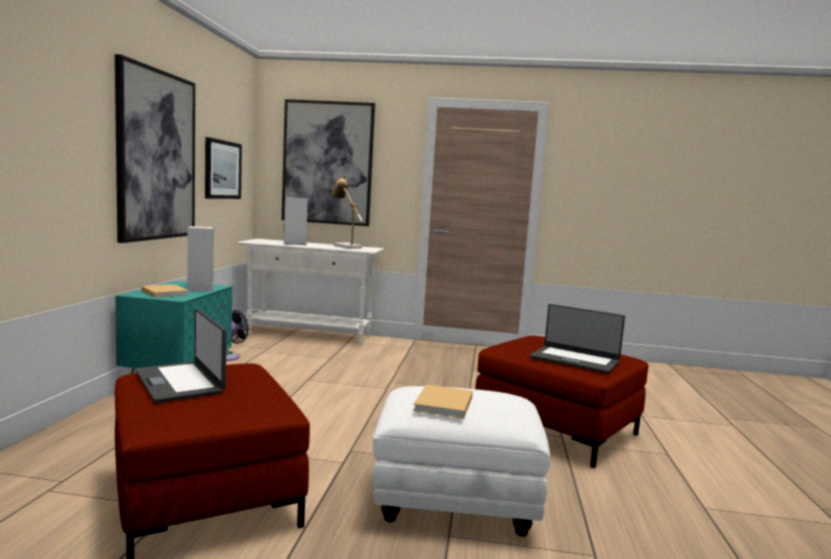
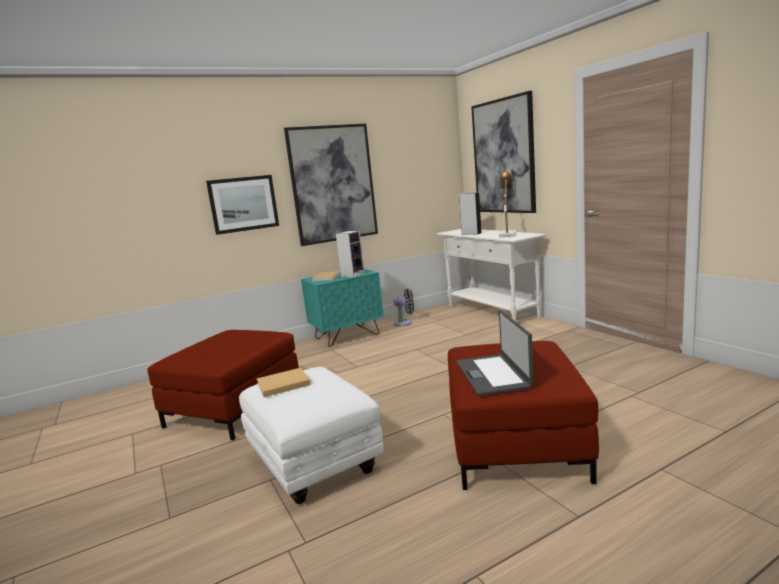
camera: 55 degrees right, 5 degrees up
(180, 382) = (227, 338): laptop -> none
(222, 169) = (413, 179): picture -> picture (243, 204)

